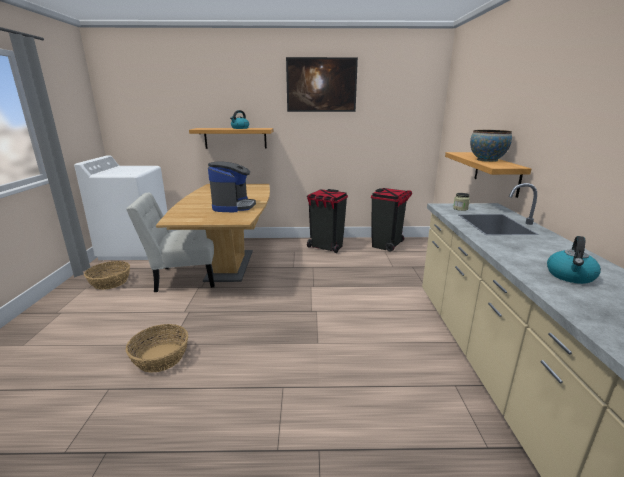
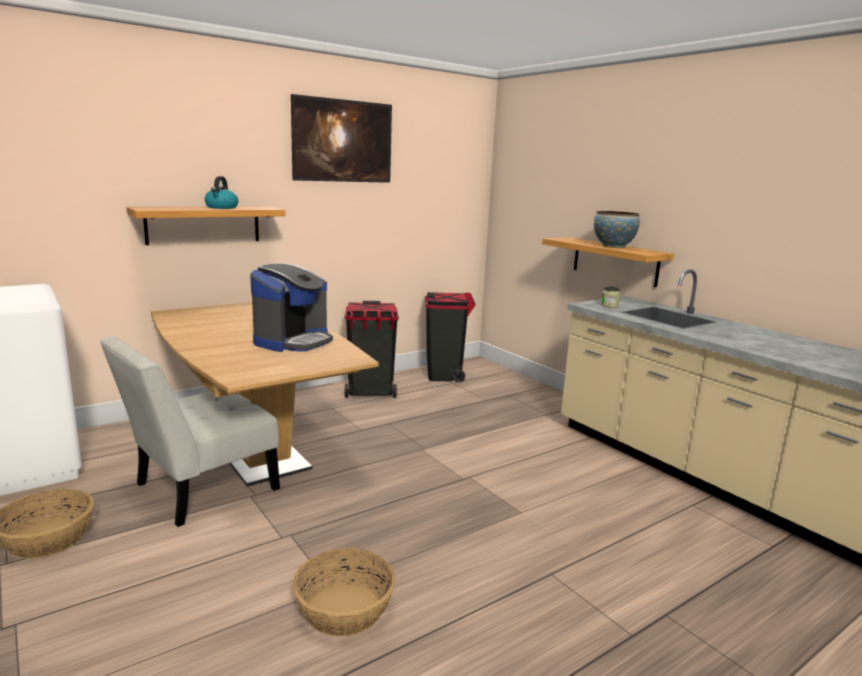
camera: 35 degrees left, 5 degrees down
(233, 206) = (293, 341): coffee machine -> coffee machine turned 60 degrees clockwise
(570, 276) = (802, 352): kettle -> none

